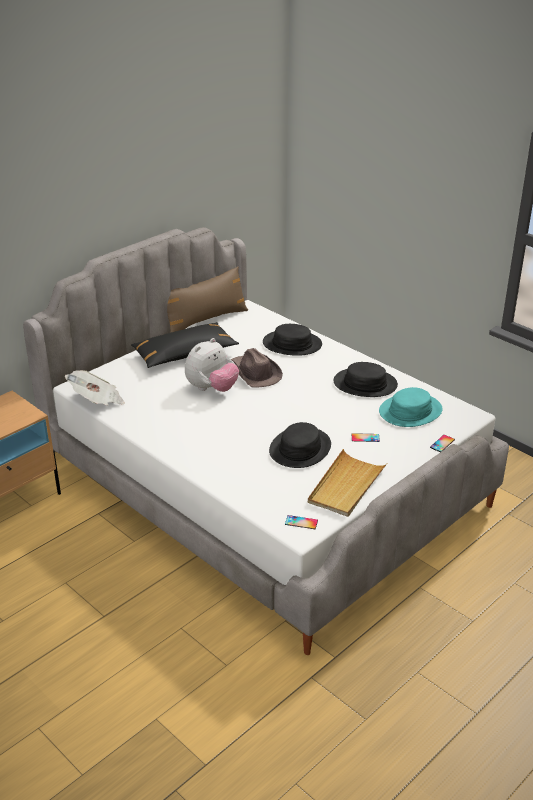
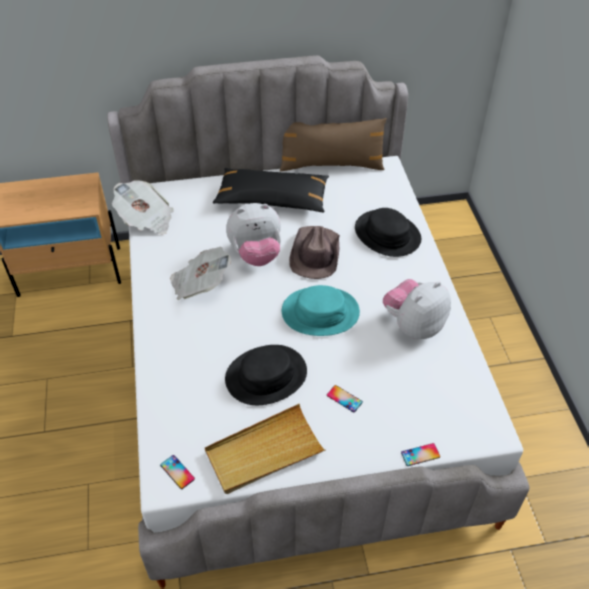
camera: 35 degrees right, 15 degrees up
(190, 421) = (200, 284): none -> newspaper
(365, 384) = (413, 325): black hat -> plush toy
(410, 411) = (427, 389): turquoise hat -> turquoise hat (320, 312)

